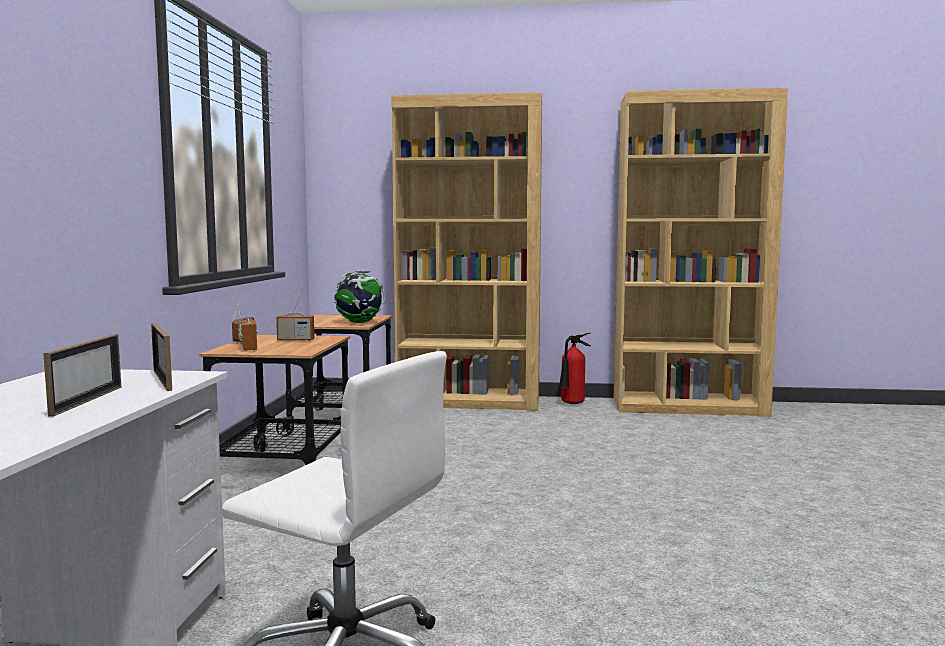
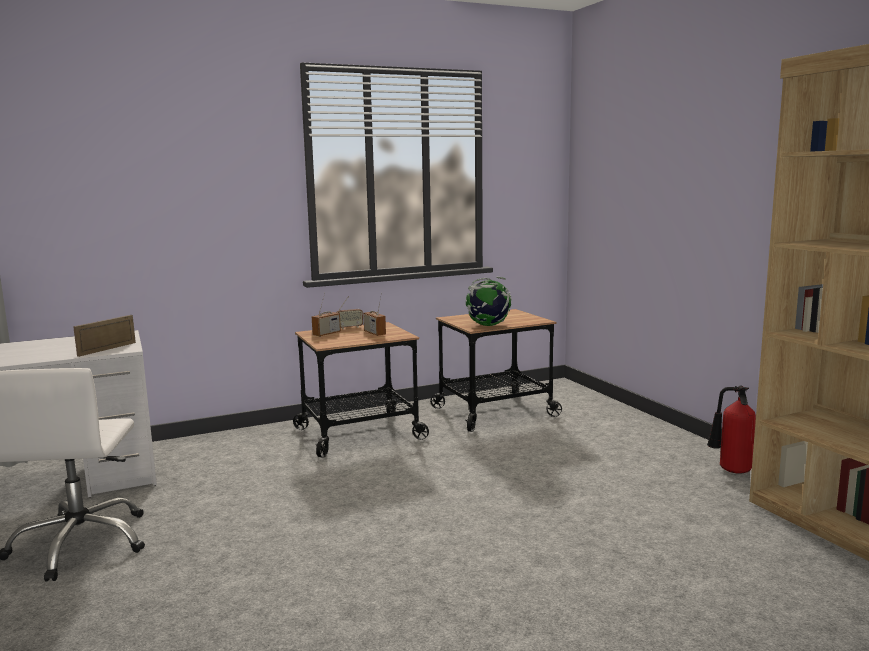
camera: 60 degrees right, 5 degrees up
(87, 400) = (48, 353): picture frame -> none
(469, 402) = (642, 430): brown bookcase -> none

